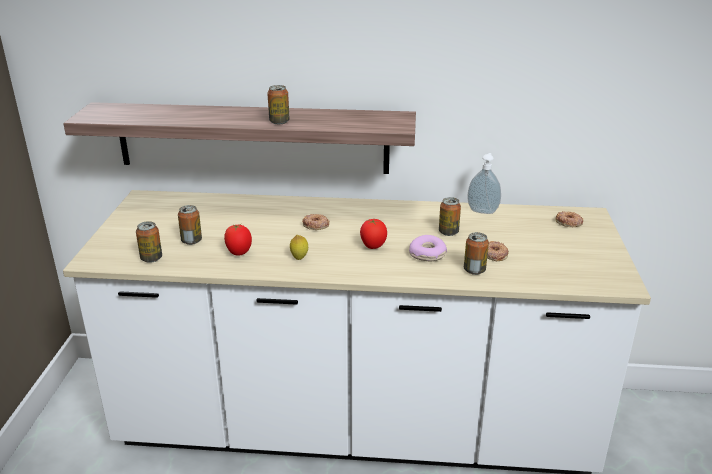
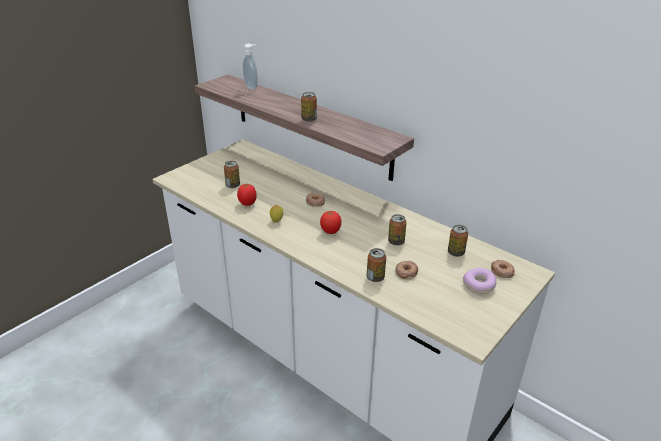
camera: 35 degrees right, 5 degrees up
(151, 258) = (199, 188): can -> can (456, 253)
(428, 254) = (359, 252): donut -> donut (479, 285)
(482, 211) = (444, 235): soap dispenser -> soap dispenser (252, 87)

